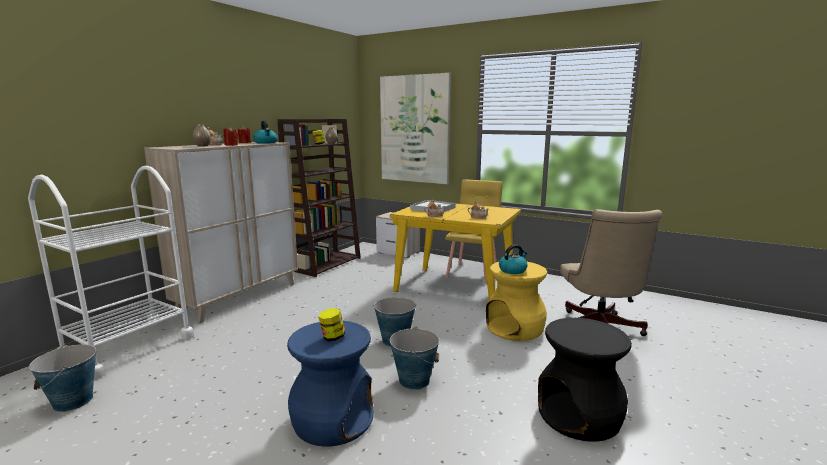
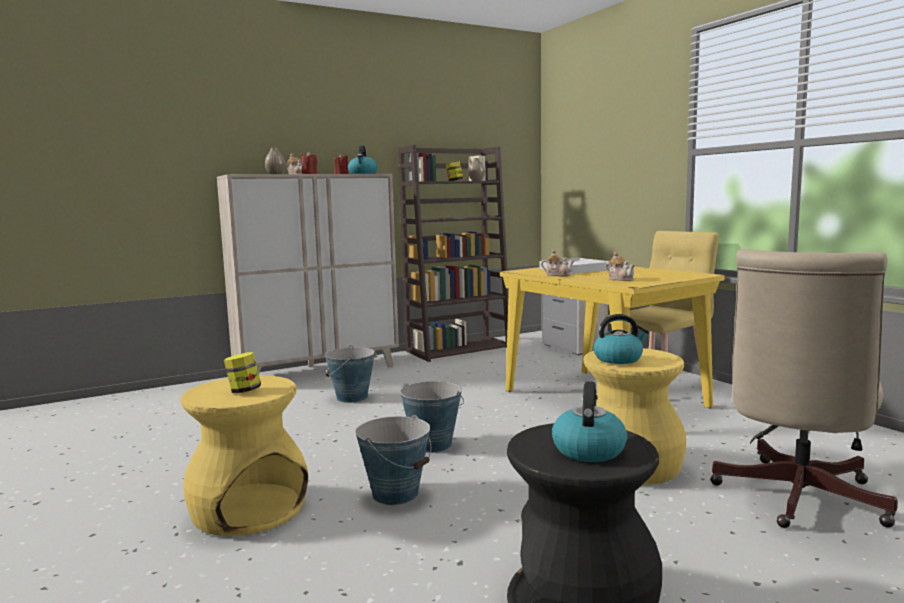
camera: 30 degrees right, 5 degrees down
(73, 401) = (69, 433): bucket -> bucket (352, 397)
(128, 346) = (165, 398): white cart -> none
(332, 420) = (249, 509): blue stool -> yellow stool
(414, 129) = (604, 158): picture -> none
(591, 335) = (588, 449): none -> kettle

